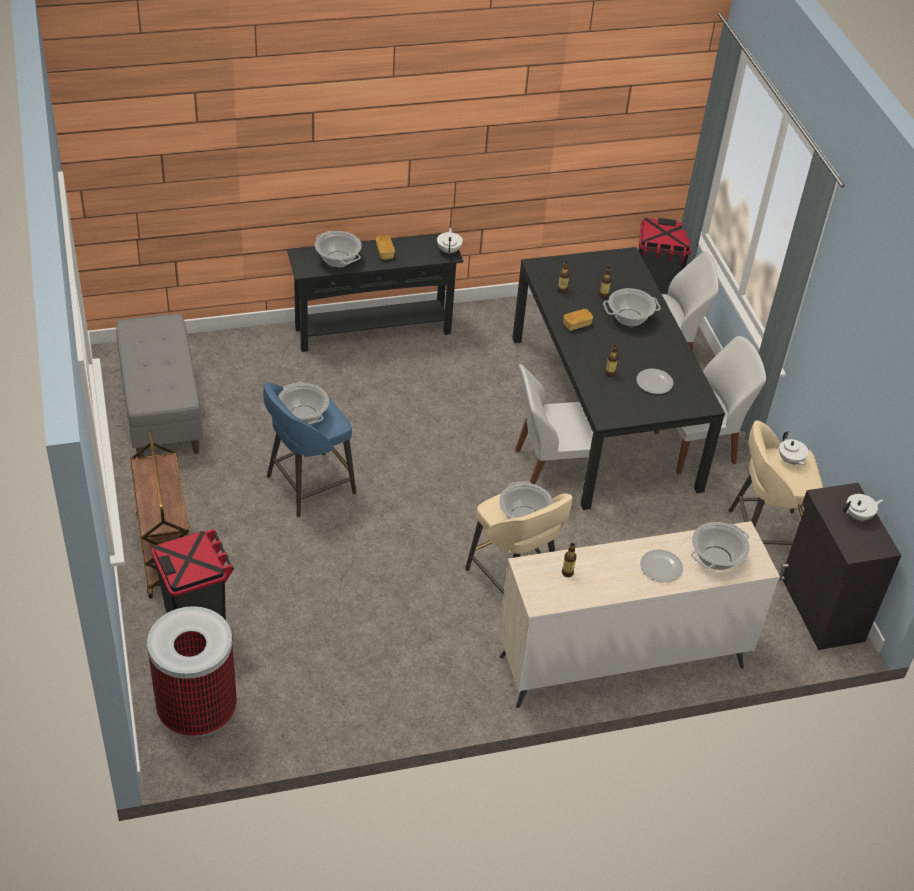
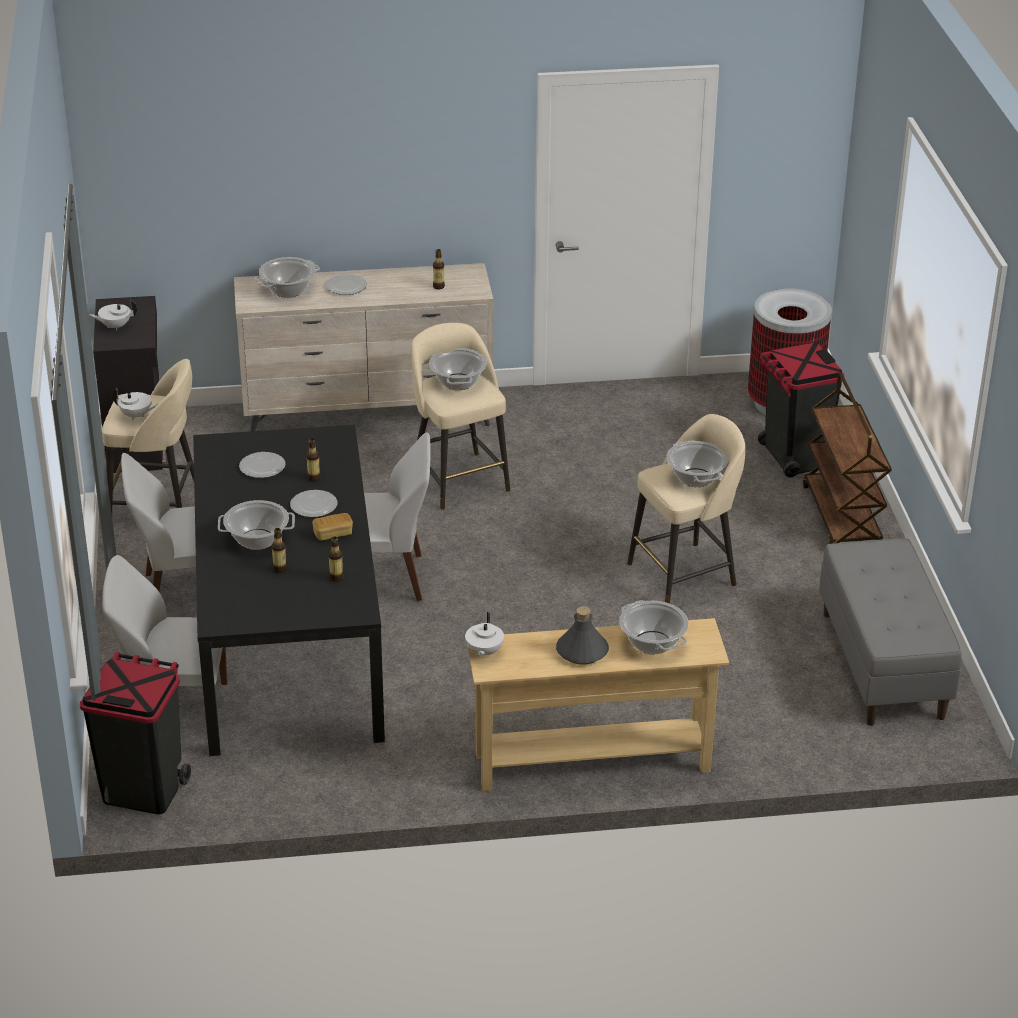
camera: 170 degrees left, 10 degrees down
(308, 485) = (685, 574): blue stool -> beige stool
(373, 330) = (592, 763): black console table -> beige console table
(385, 252) = (581, 651): bread -> grey bottle
(599, 348) = (314, 505): none -> plate
(790, 460) = (136, 416): white teapot -> white teapot turned 120 degrees clockwise

